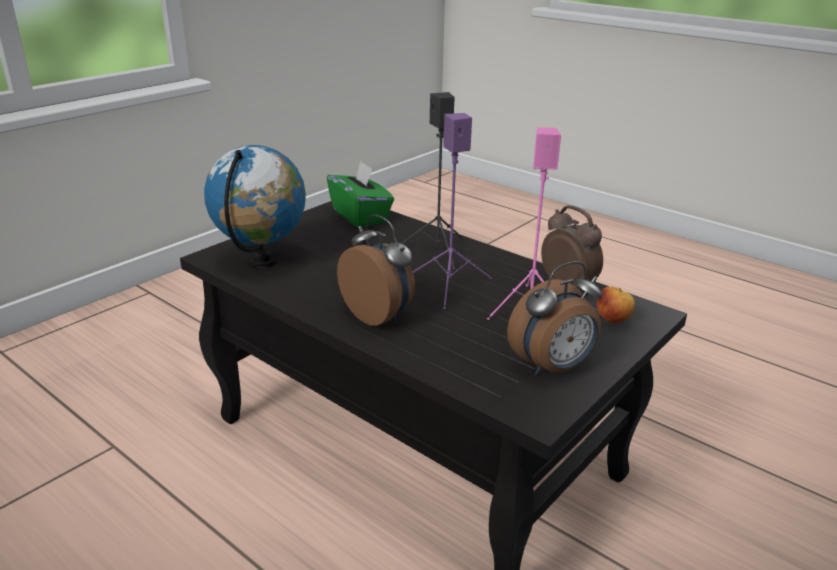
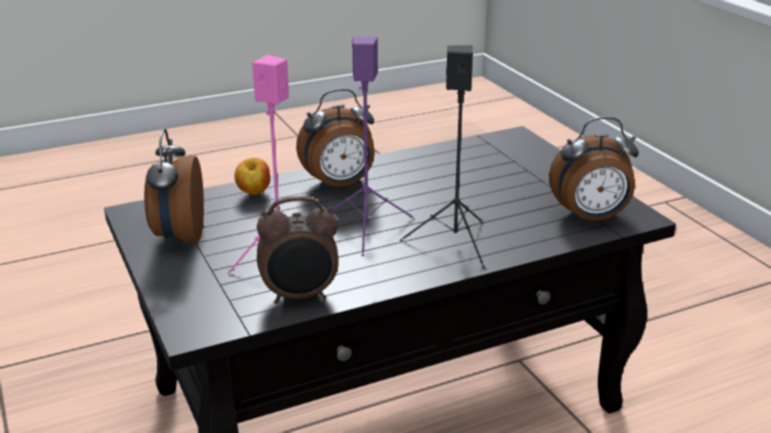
camera: 115 degrees right, 0 degrees up
(262, 261) = (490, 154): globe -> none
(360, 216) = (590, 218): green tissue box -> alarm clock
(613, 321) = (208, 297): apple -> apple (253, 193)

